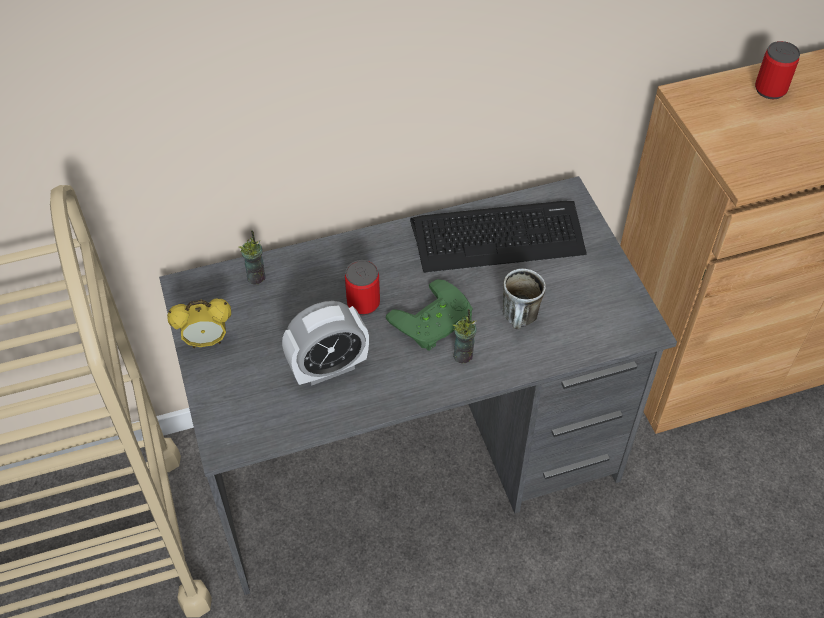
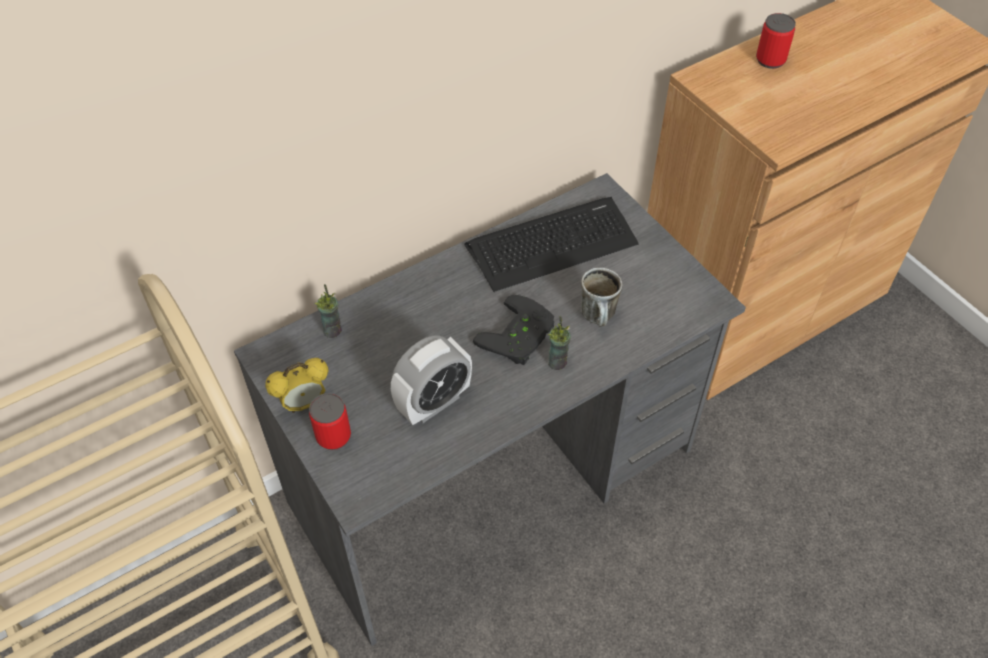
camera: 15 degrees left, 0 degrees up
(363, 303) = (446, 333): can -> can (333, 436)
(434, 322) = (520, 337): green game controller -> black game controller

